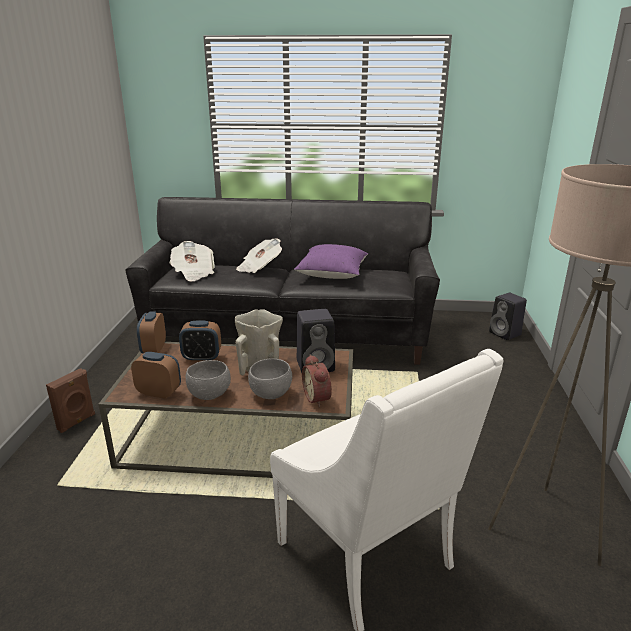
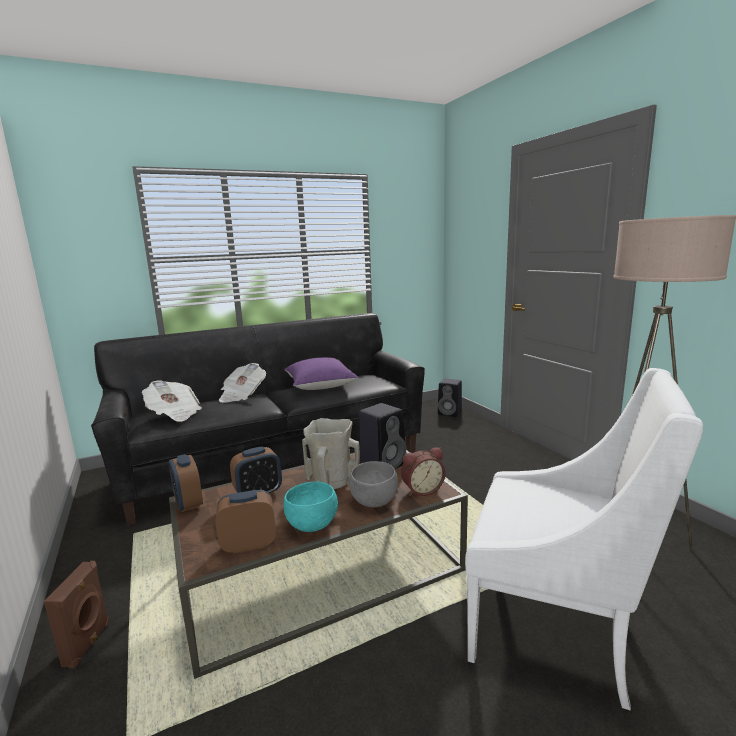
camera: 30 degrees left, 10 degrees down
(210, 395) = (312, 525): grey bowl -> turquoise bowl
(318, 398) = (421, 489): alarm clock -> alarm clock turned 60 degrees counterclockwise

